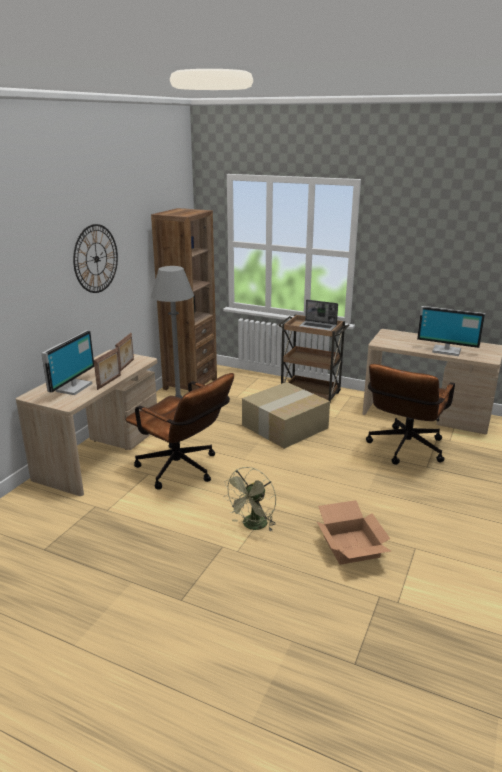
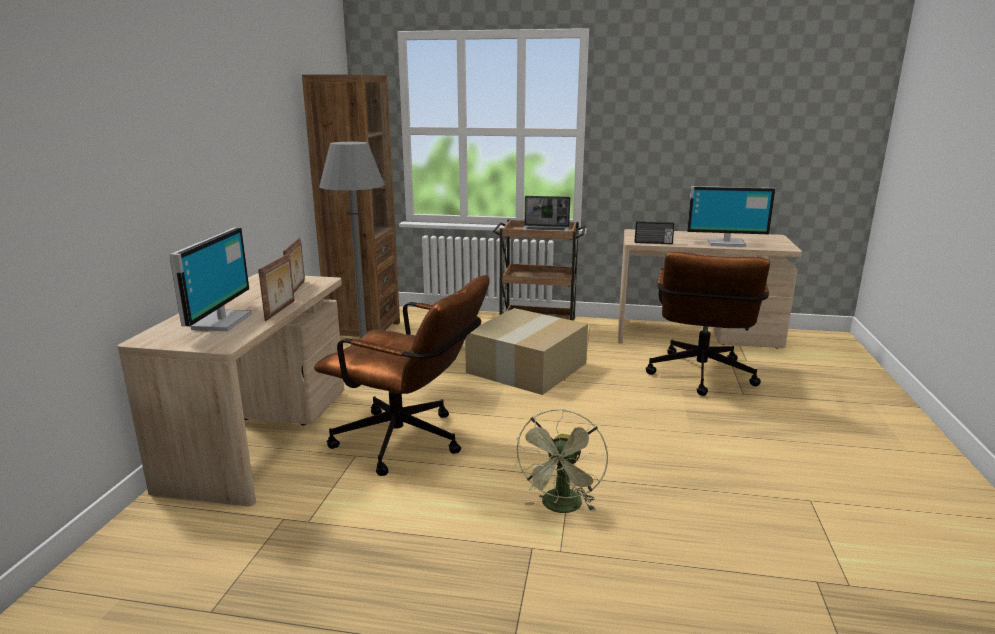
camera: 15 degrees left, 5 degrees down
(96, 259) = (232, 125): wall clock -> none
(352, 547) = (725, 513): cardboard box -> none
(390, 345) = (653, 243): none -> radio

